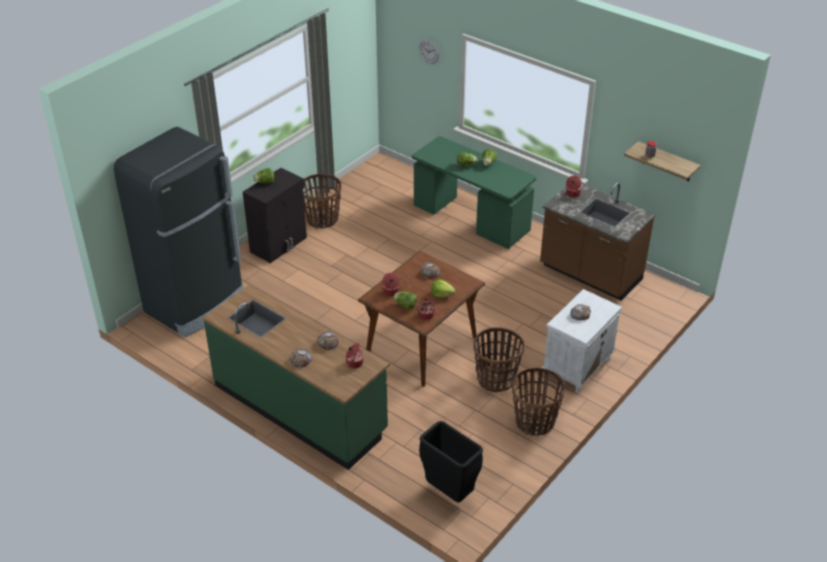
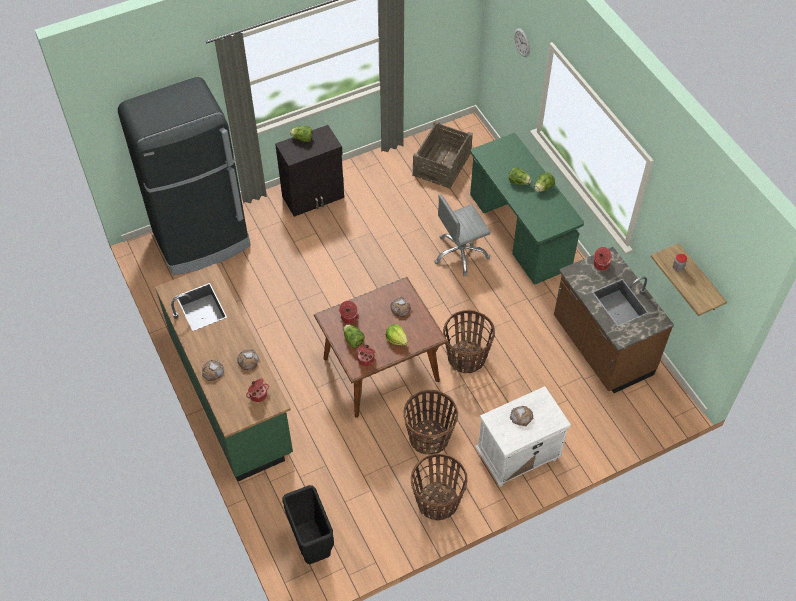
camera: 25 degrees right, 15 degrees up
(322, 219) = (371, 180): basket -> basket (466, 358)
(376, 192) = (442, 164): none -> crate
(433, 247) = (460, 254): none -> grey office chair

